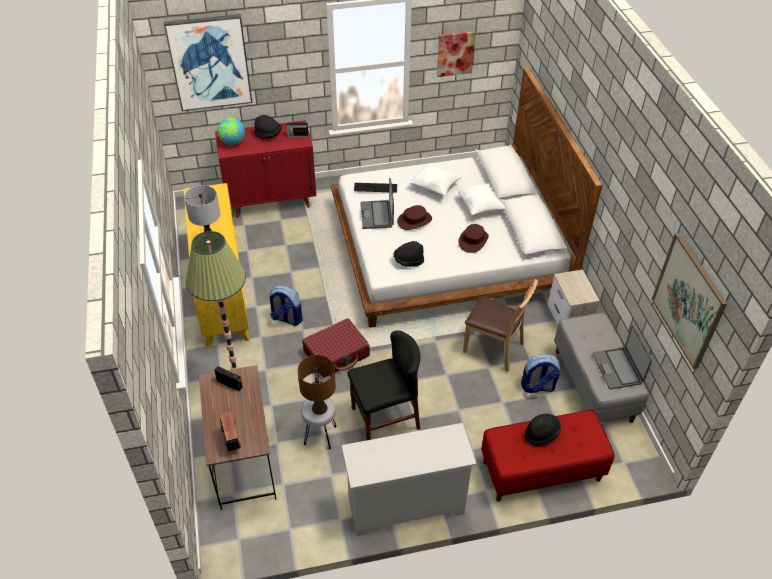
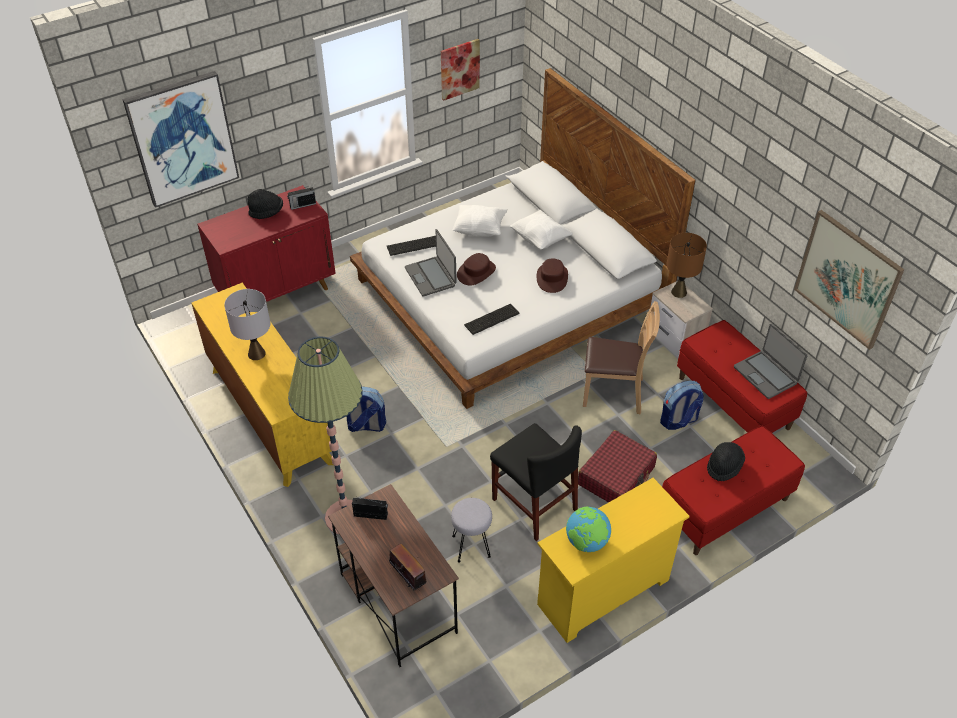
camera: 20 degrees left, 0 degrees up
(233, 142) = (227, 232): globe -> globe (586, 542)
(319, 408) = (474, 513): brown table lamp -> brown table lamp (679, 292)
(336, 354) = (444, 449): red suitcase -> red suitcase (616, 476)
(385, 418) = (534, 504): black chair -> black chair turned 90 degrees clockwise
(405, 506) = (602, 592): white dresser -> yellow dresser
(408, 261) = (493, 319): black hat -> keyboard
(593, 385) = (734, 402): grey bench -> red bench

